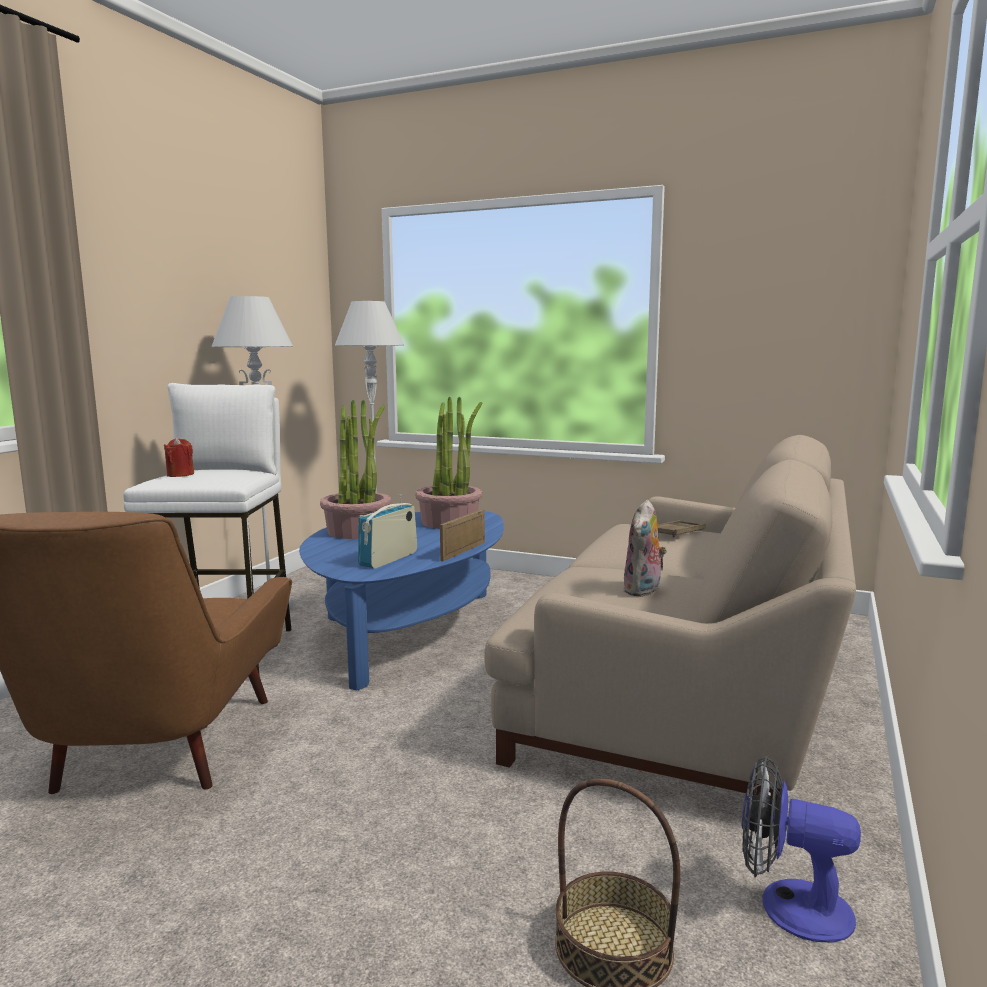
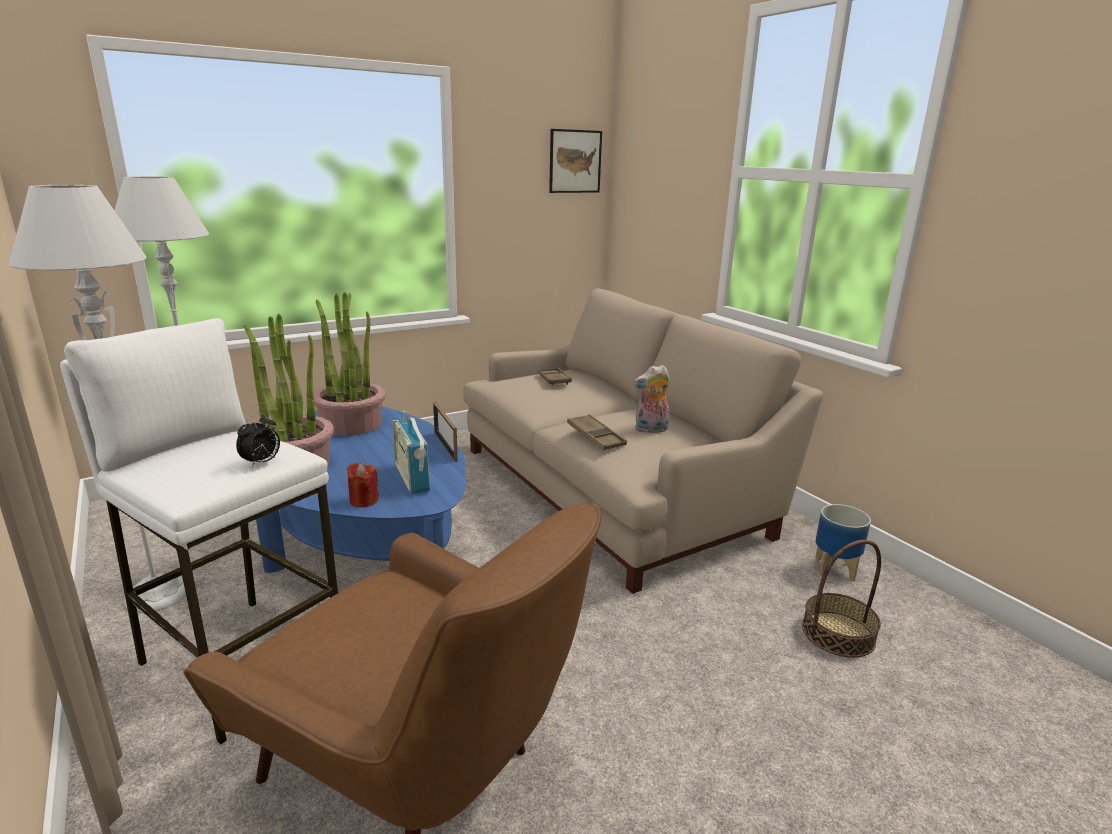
camera: 55 degrees left, 10 degrees up
(180, 474) = (185, 469): red candle -> red candle (364, 500)
(207, 480) = (262, 463): none -> alarm clock
(572, 577) = (596, 437): none -> brown tray
(644, 591) = (651, 430): plush toy -> plush toy turned 105 degrees clockwise
(789, 906) = (835, 569): fan -> planter
(835, 275) = (575, 161): none -> picture

